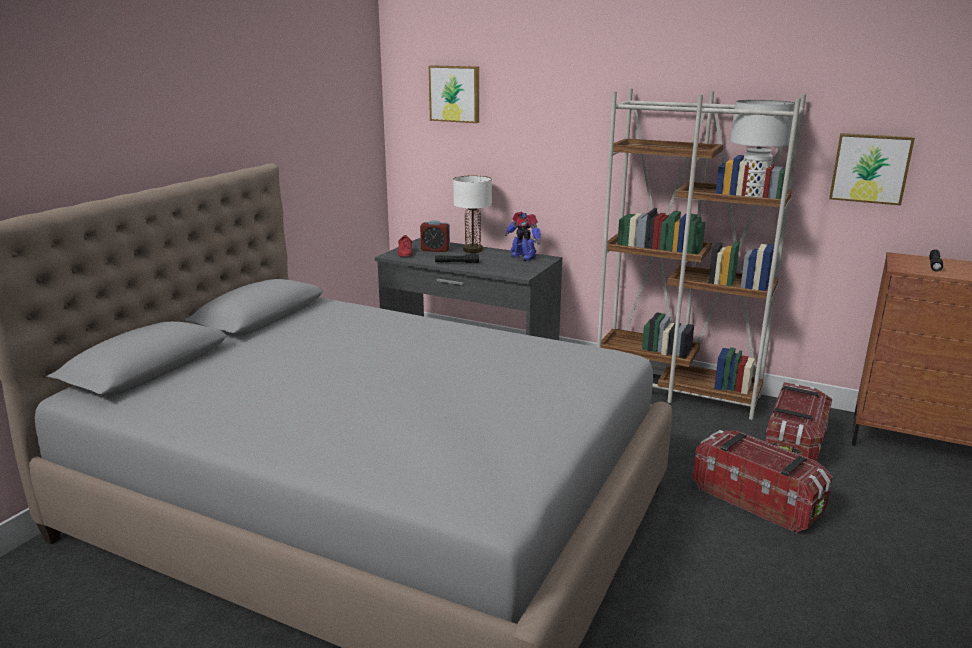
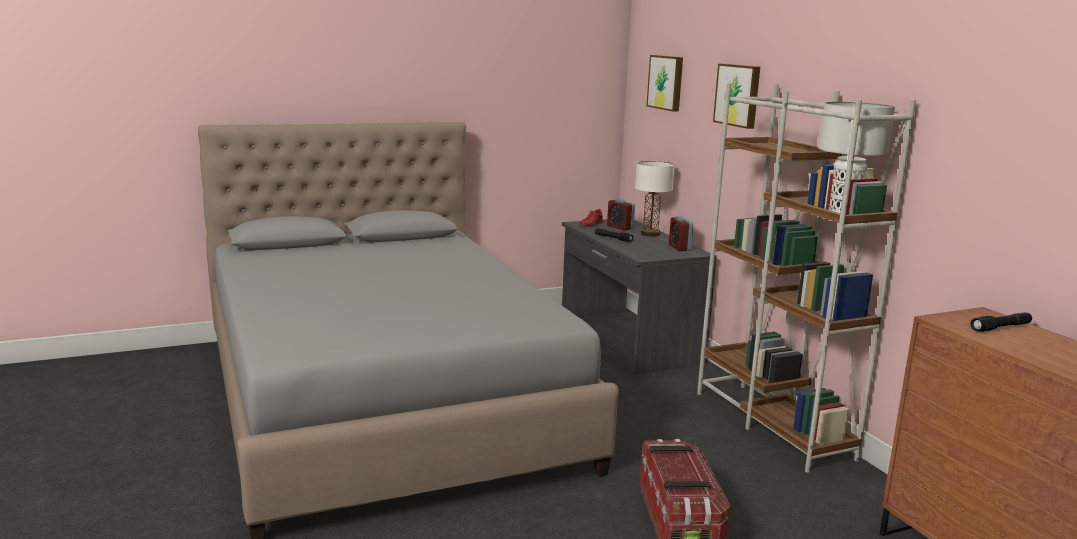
camera: 40 degrees right, 5 degrees down
(523, 257) = (679, 247): toy robot -> alarm clock
(793, 447) = (804, 507): storage box -> none
(870, 168) = (978, 197): picture -> picture (738, 95)

